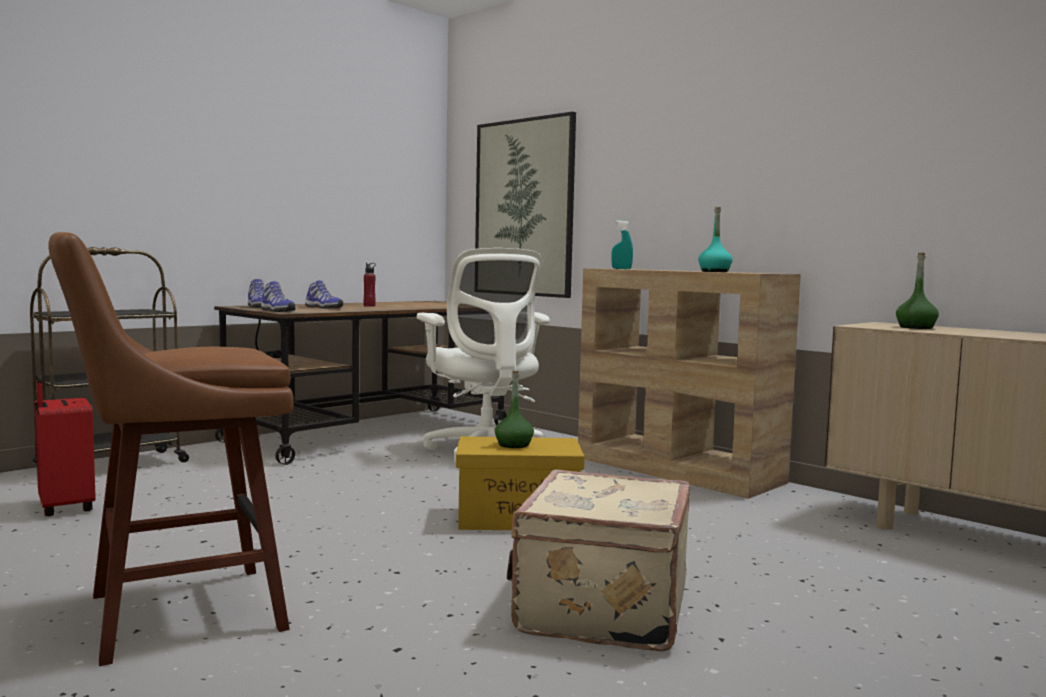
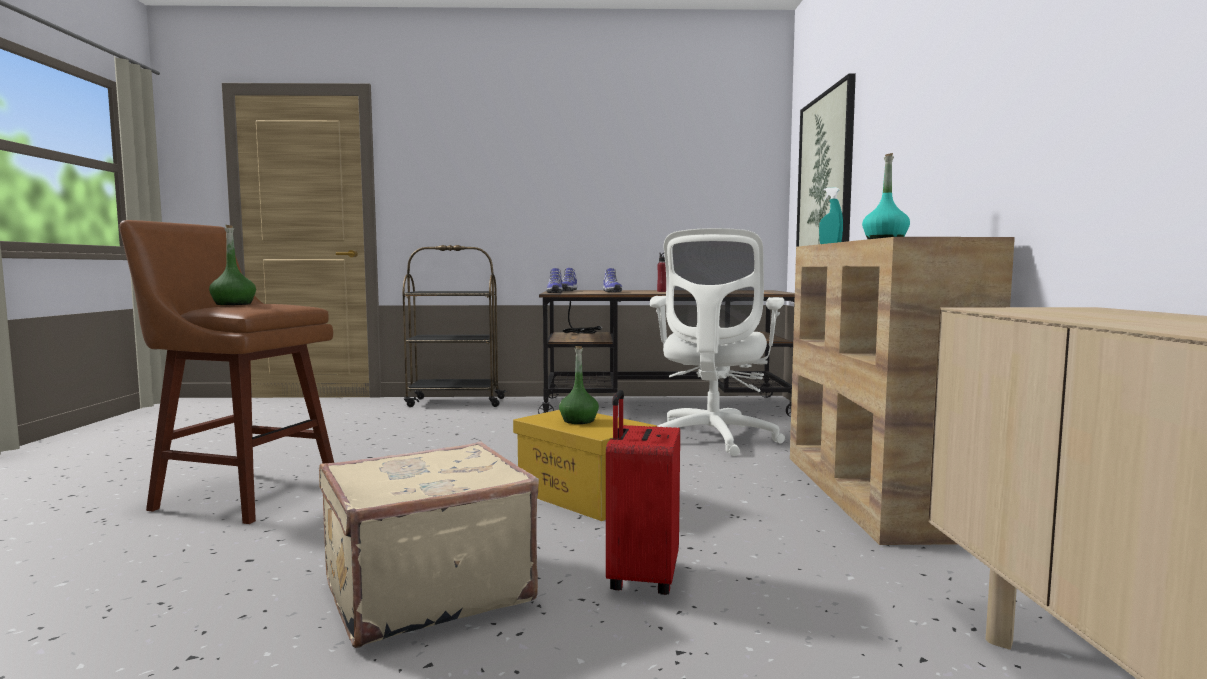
camera: 45 degrees right, 0 degrees up
(64, 508) = (370, 421): red suitcase -> red suitcase (641, 577)
(915, 327) = (1083, 313): green bottle -> green bottle (234, 304)

